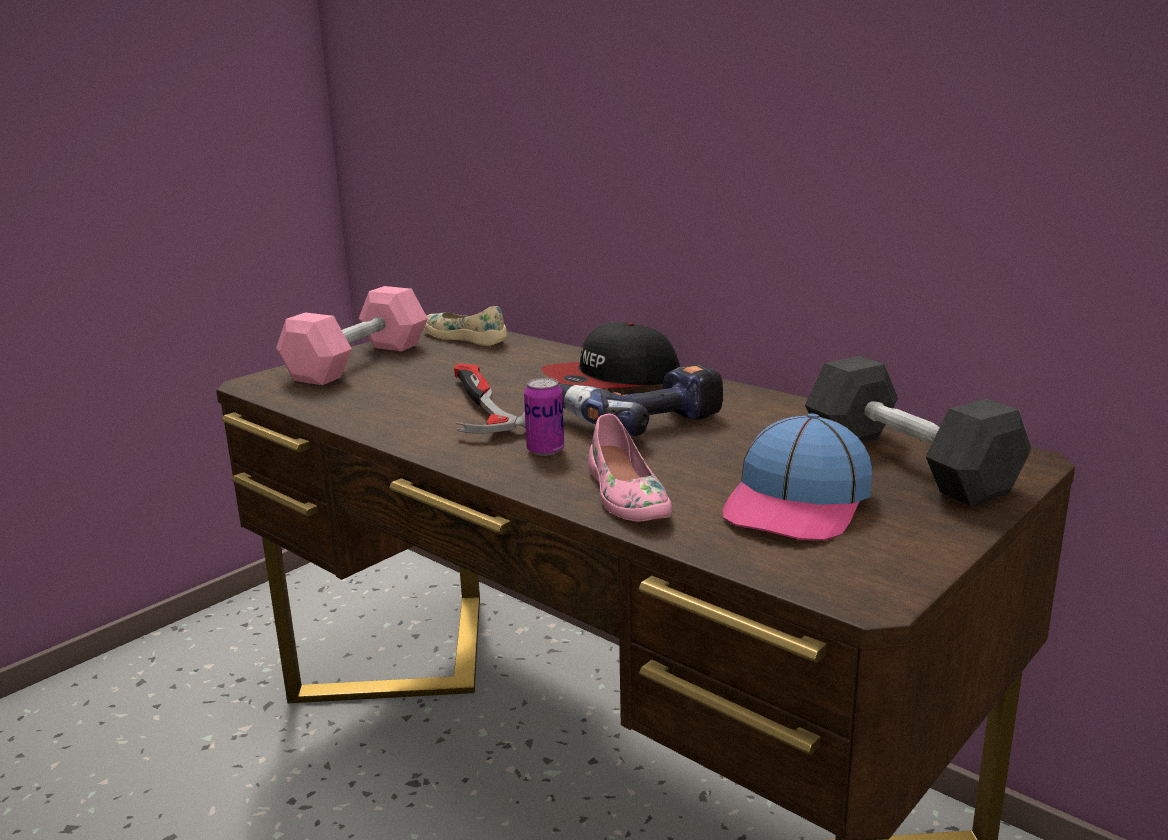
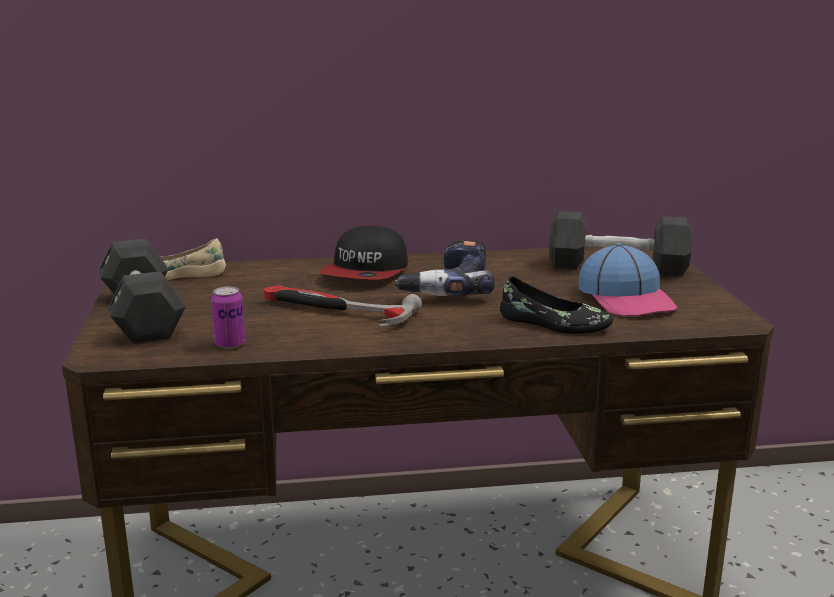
camera: 50 degrees left, 0 degrees up
(358, 362) = (142, 315): pink dumbbell -> black dumbbell
(545, 450) = (450, 319): can -> can (230, 344)
(625, 496) = (554, 324): pink shoe -> black shoe

